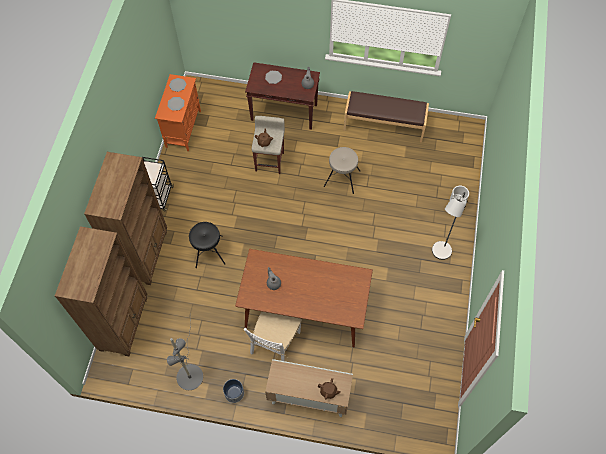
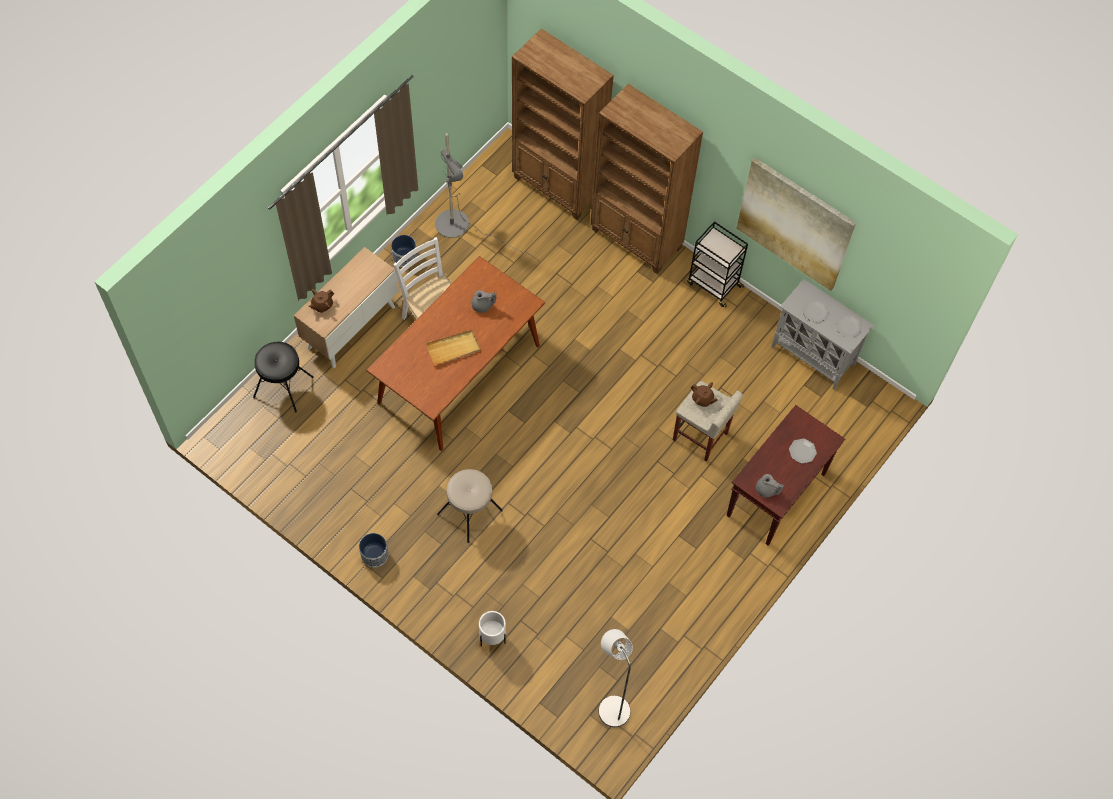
camera: 115 degrees right, 0 degrees up
(138, 103) = (795, 223): none -> picture
(183, 128) = (813, 356): orange cabinet -> grey cabinet
(208, 251) = (601, 306): black stool -> black stool (283, 386)
(315, 284) = (453, 348): none -> beige tray
(342, 178) = (622, 514): beige stool -> beige stool (470, 512)
(384, 125) = (682, 620): brown bench -> none
(439, 253) = (435, 572): grey floor lamp -> grey floor lamp (611, 706)
(452, 292) = (374, 554): none -> planter

